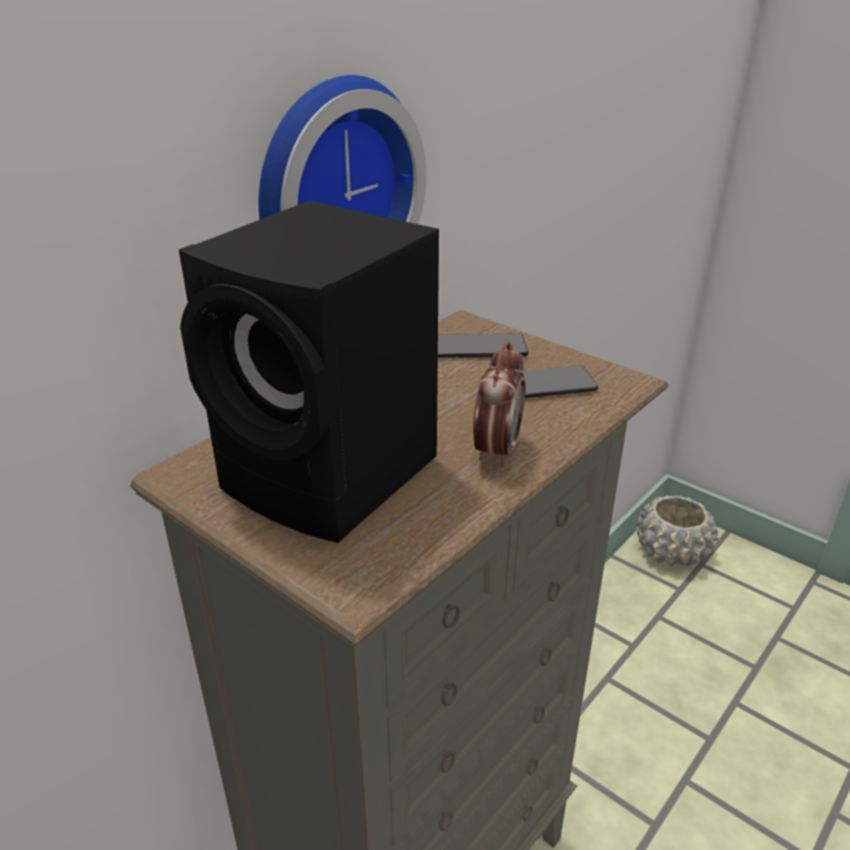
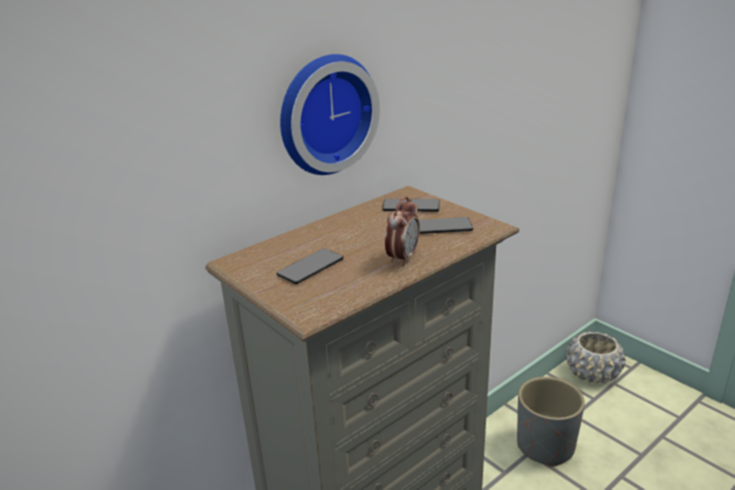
camera: 10 degrees right, 5 degrees down
(335, 477) = (310, 267): black speaker -> phone
(626, 666) = (544, 446): none -> grey planter

